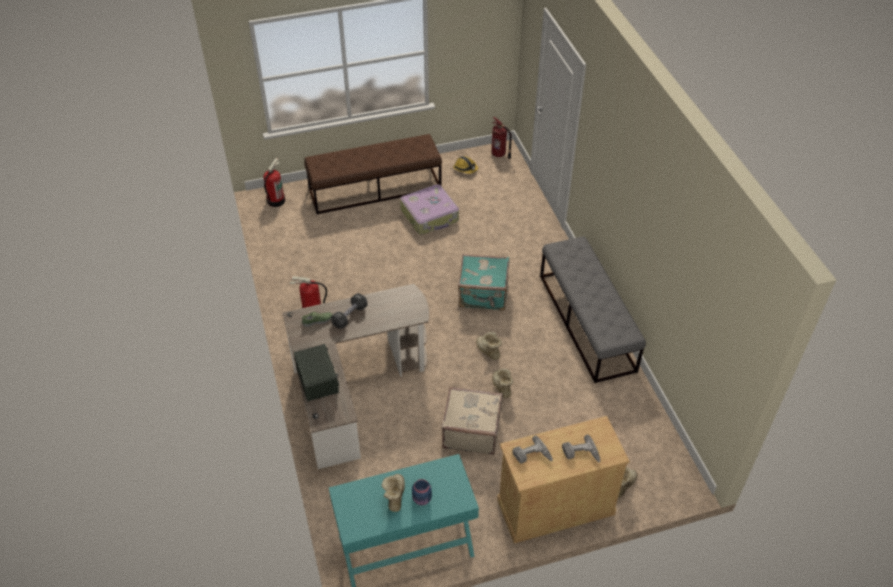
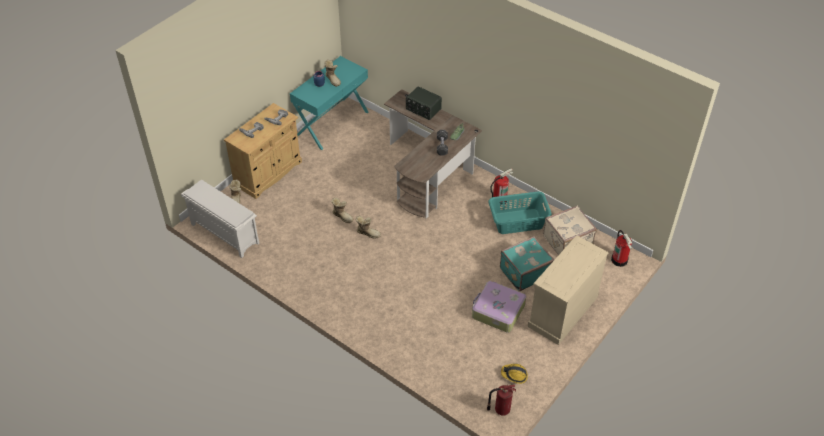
camera: 145 degrees right, 0 degrees up
(321, 280) = (518, 221): none -> turquoise laundry basket
(375, 189) = (562, 311): brown bench -> beige dresser
(471, 431) = (341, 185): beige suitcase -> beige suitcase (568, 241)
(483, 295) = (402, 268): turquoise suitcase -> turquoise suitcase (524, 272)
(587, 322) = (316, 286): grey bench -> none
(661, 442) = (224, 233): none -> white shoe rack

